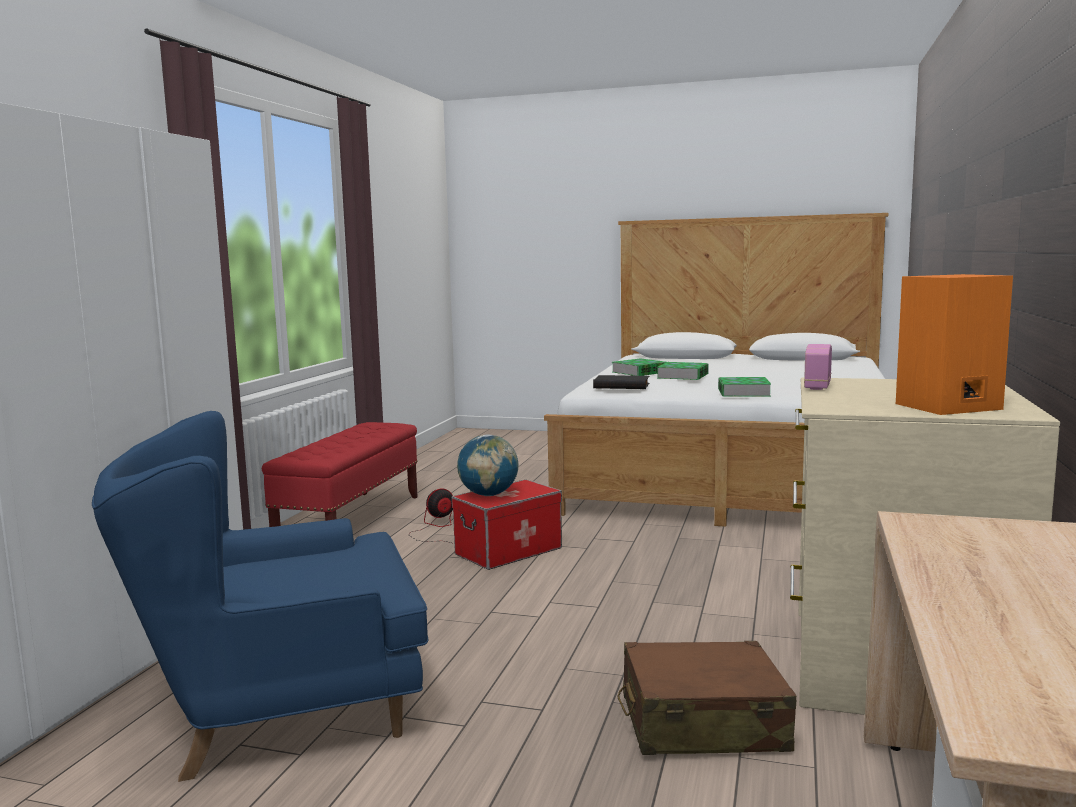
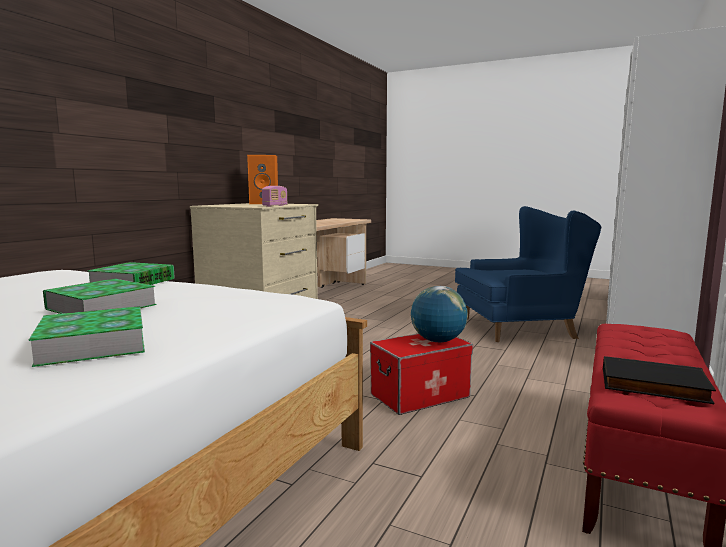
camera: 170 degrees left, 0 degrees up
(436, 528) = (504, 437): fan -> none
(622, 385) = (245, 293): black book -> black book (652, 386)
(702, 723) = (356, 315): brown suitcase -> none

